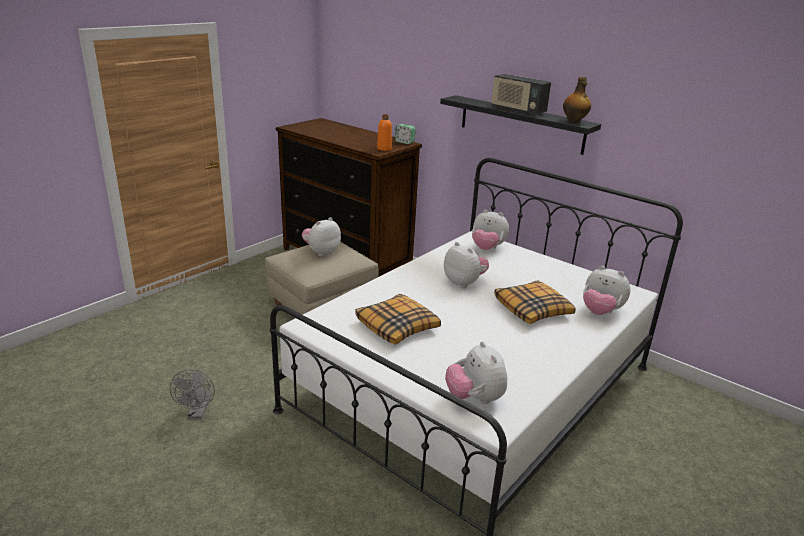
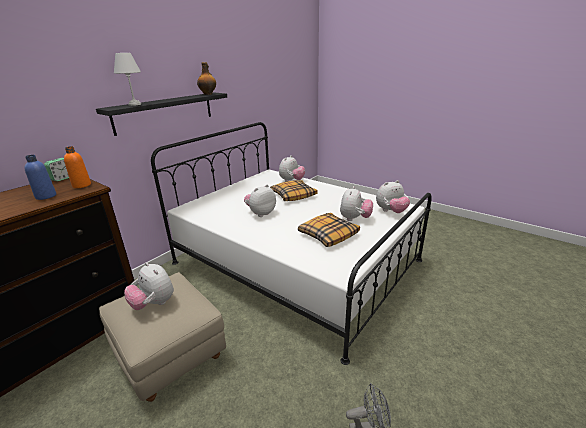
camera: 90 degrees left, 0 degrees up
(363, 143) = (46, 196): none -> blue bottle
(478, 102) = (135, 104): none -> white table lamp
(487, 248) = (204, 205): plush toy -> plush toy (354, 219)
(517, 110) = (170, 99): radio -> none

